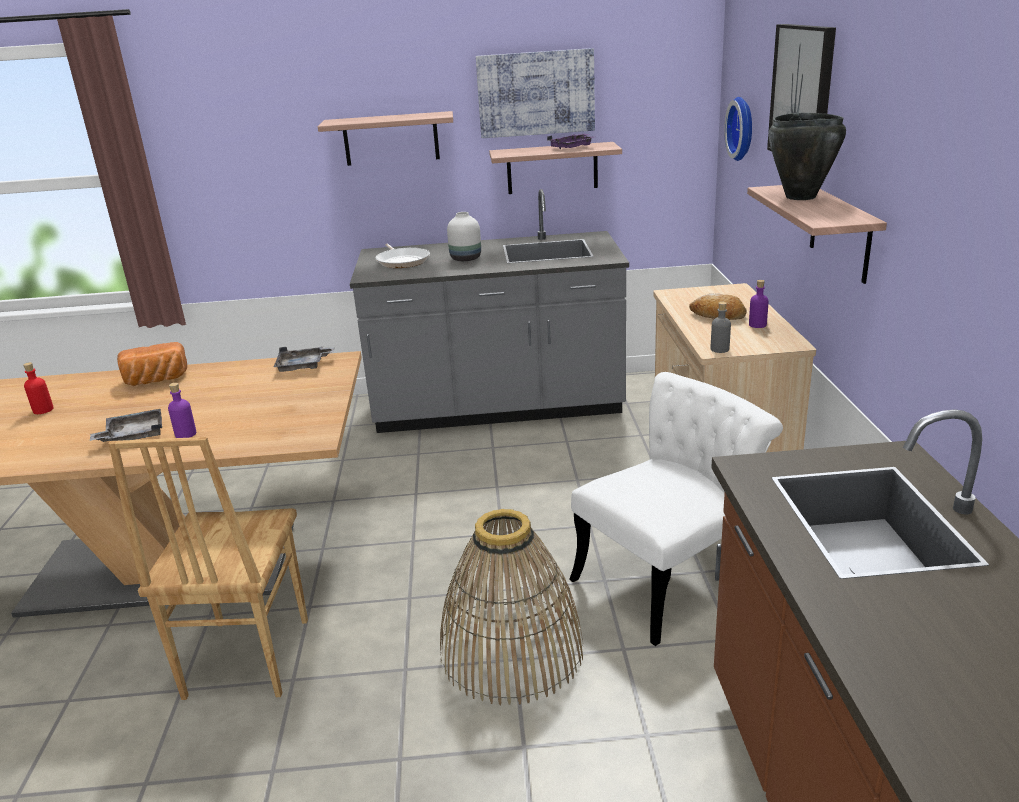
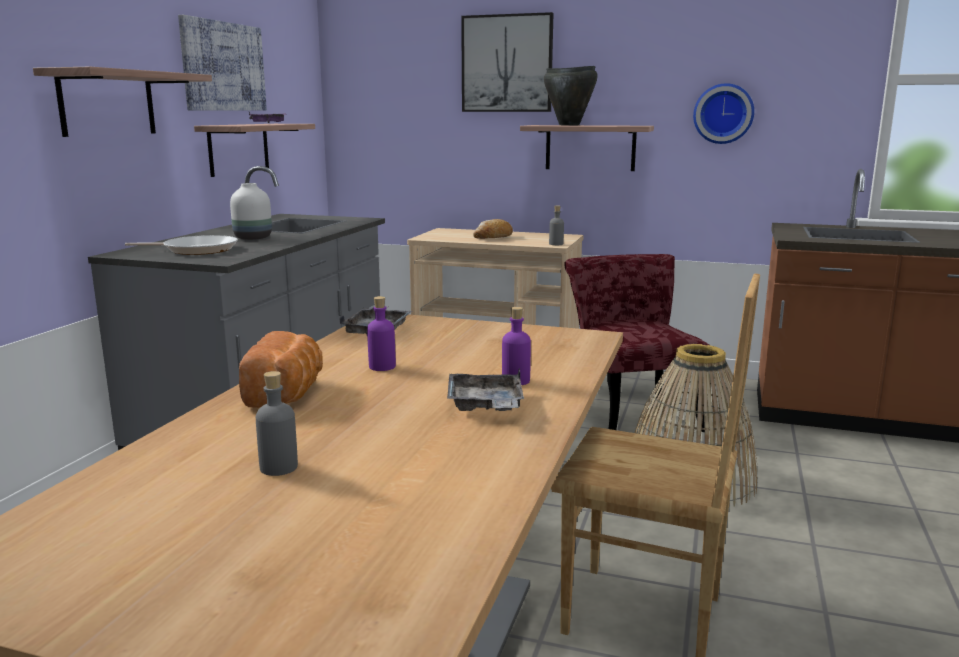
camera: 70 degrees left, 10 degrees down
(43, 410) = (279, 467): red bottle -> grey bottle
(668, 579) = (631, 413): white chair -> red chair
(743, 128) = (392, 106): wall clock -> wall clock (723, 113)
(757, 325) = (524, 235): purple bottle -> purple bottle (382, 366)

